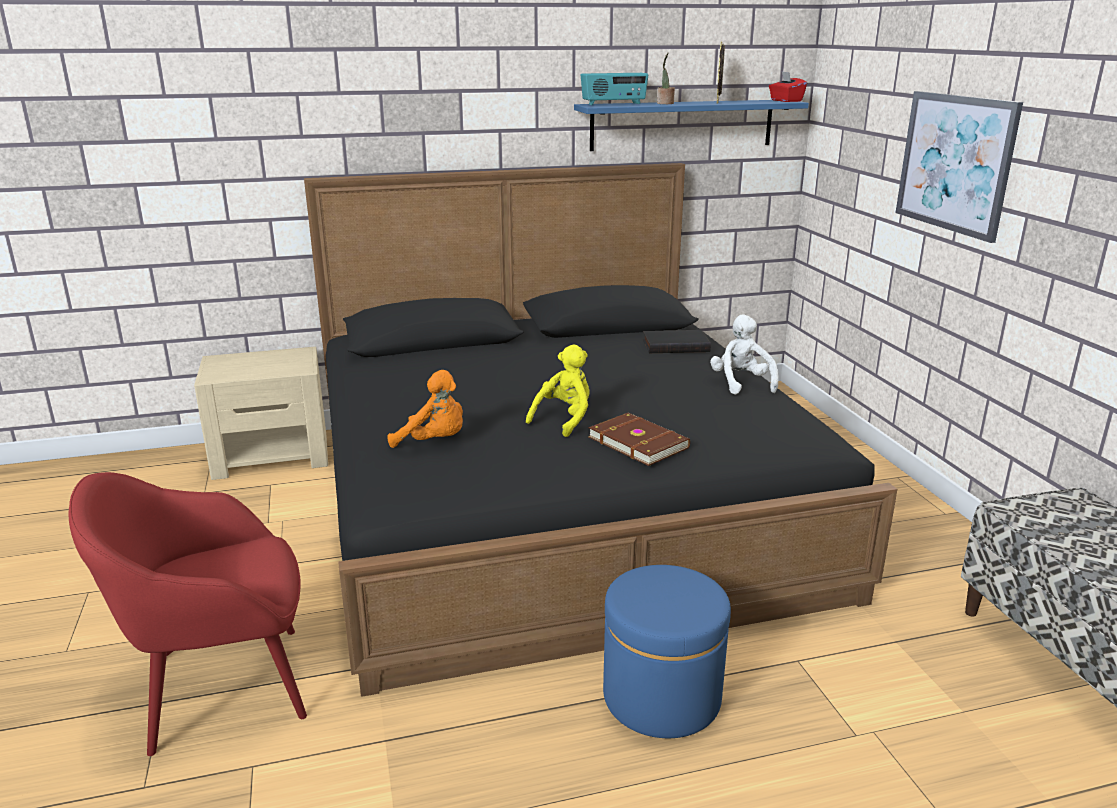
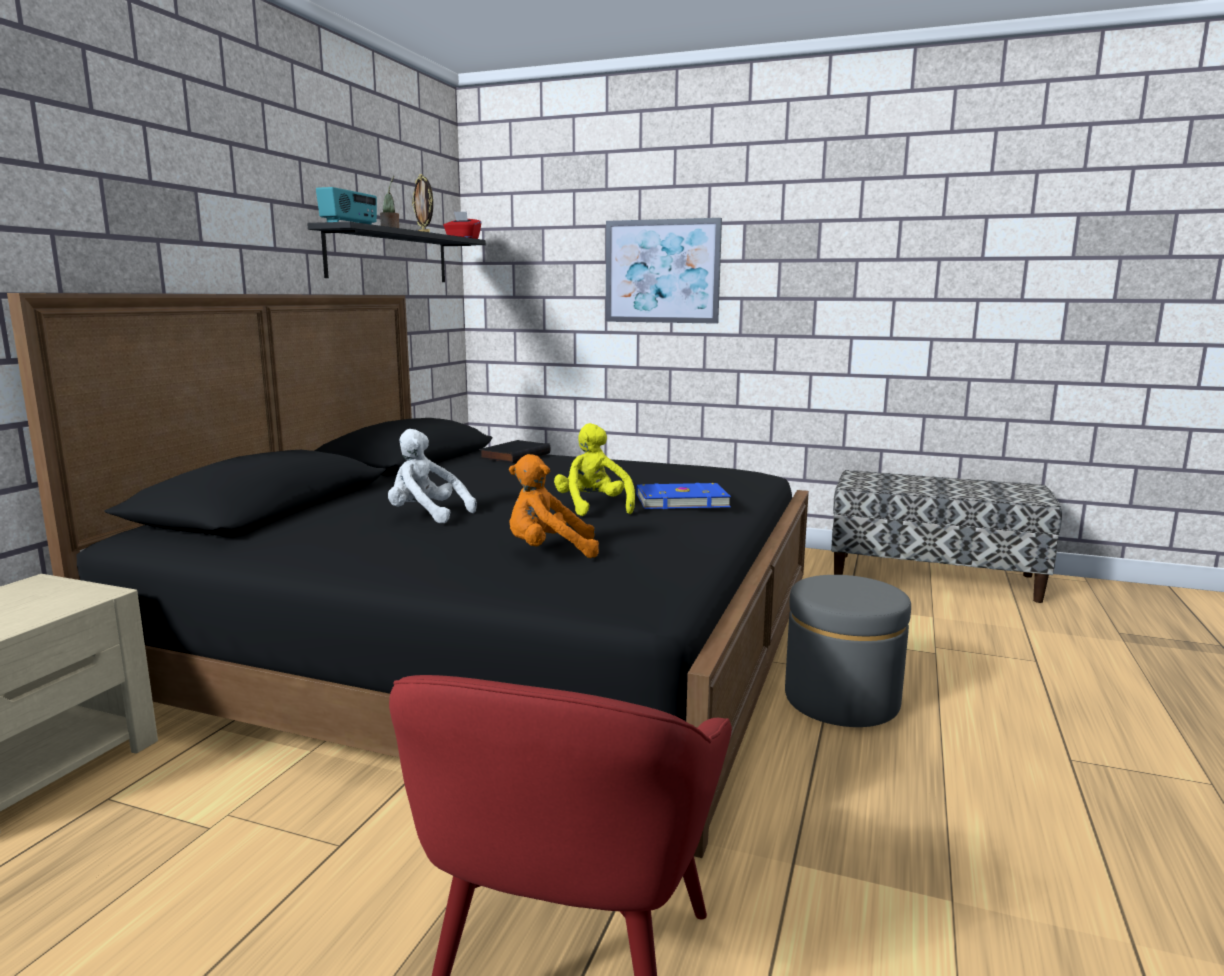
camera: 55 degrees left, 10 degrees down
(434, 442) = (548, 552): orange plush toy -> orange plush toy turned 150 degrees counterclockwise
(639, 442) = (681, 500): brown book -> blue book
(661, 697) = (841, 700): blue ottoman -> grey ottoman
(682, 125) = (389, 256): blue shelf -> black shelf
(741, 383) = (623, 462): white plush toy -> white plush toy (426, 515)

